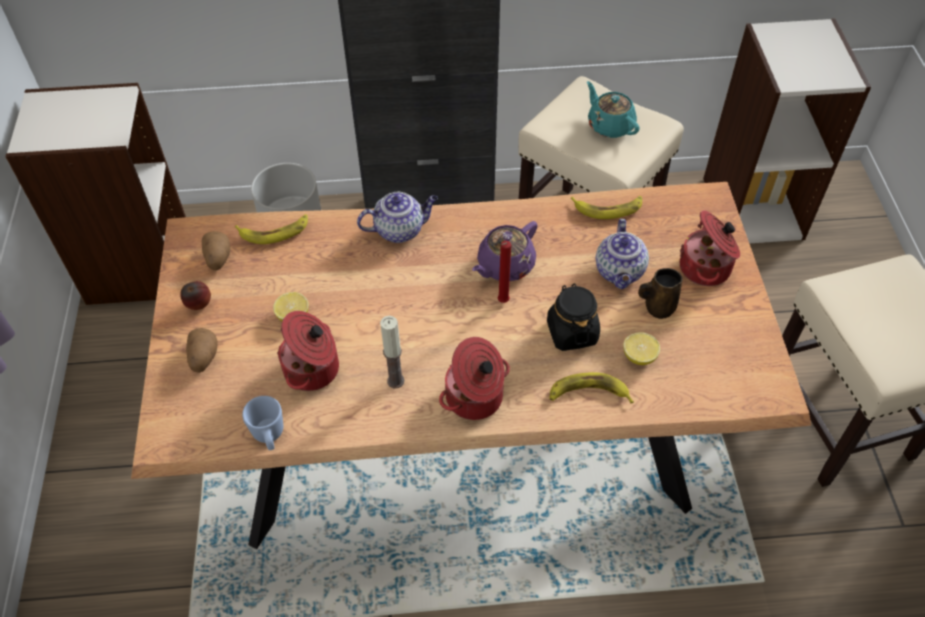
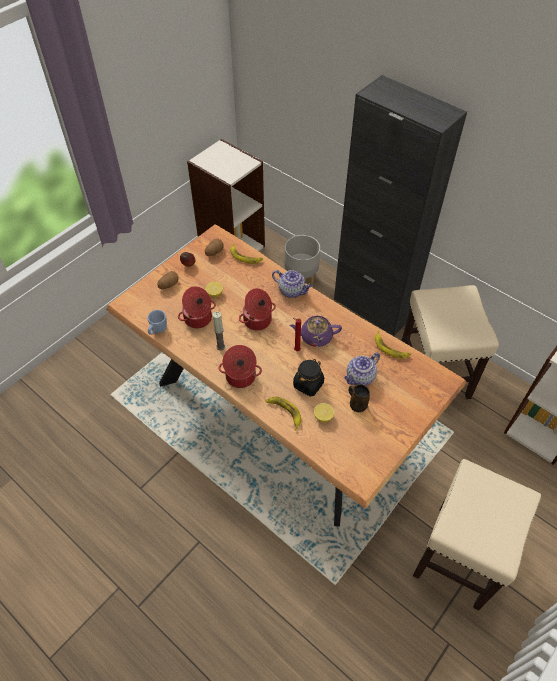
camera: 45 degrees right, 0 degrees up
(610, 125) = (458, 318): turquoise teapot -> none
(706, 268) = (401, 407): cooking pot -> cooking pot (258, 321)

